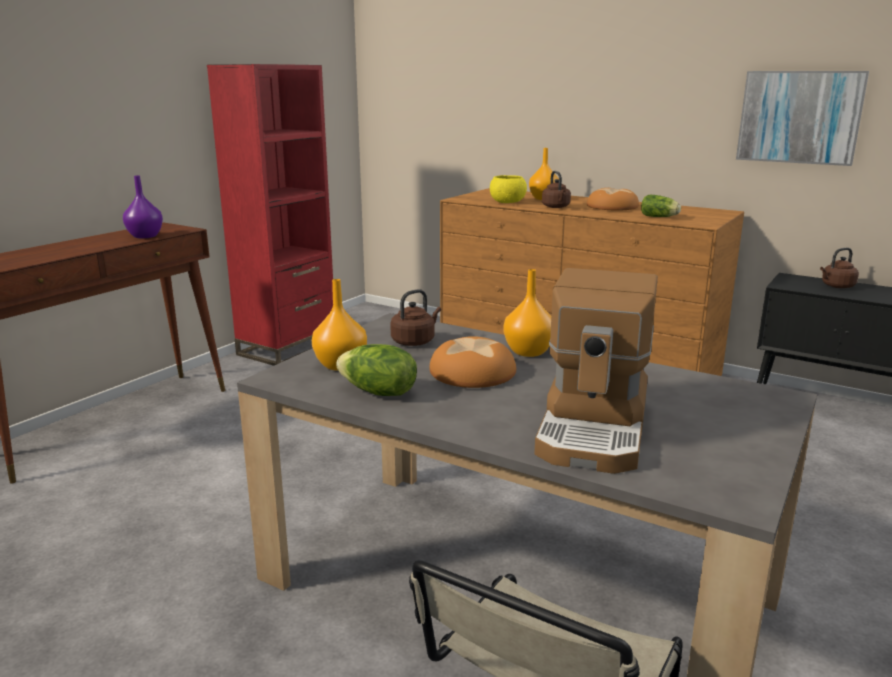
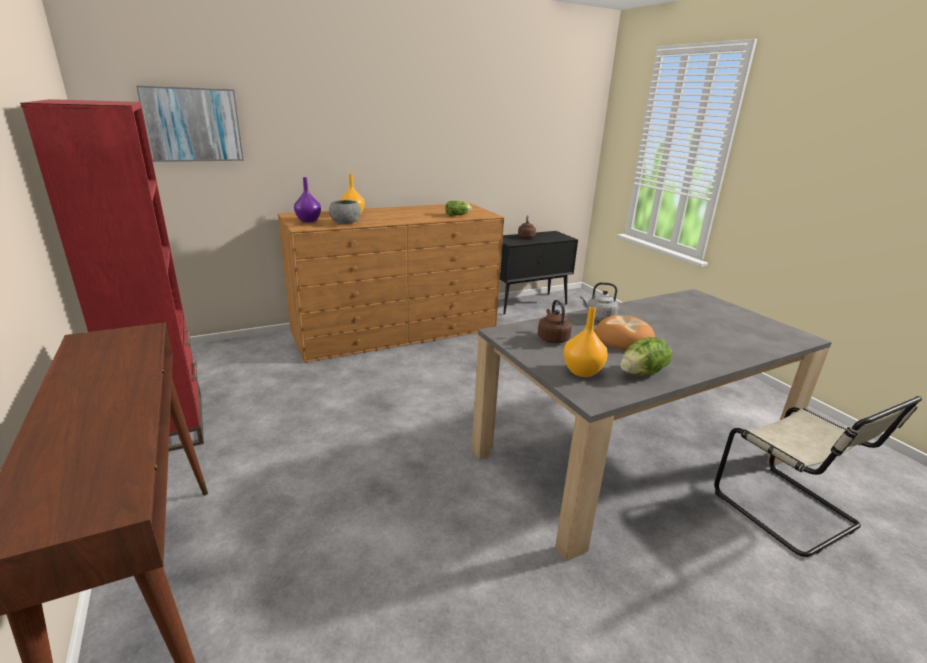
camera: 60 degrees left, 5 degrees up
(145, 236) = (132, 356): purple vase -> purple vase (309, 220)
(507, 202) = (346, 223): yellow bowl -> grey bowl
(527, 351) = (598, 317): orange vase -> grey kettle
(556, 207) = (386, 220): brown kettle -> none
(595, 429) = (722, 337): coffee machine -> none
(612, 207) = (411, 213): bread -> none
(799, 117) = (492, 142): picture -> picture (193, 125)

